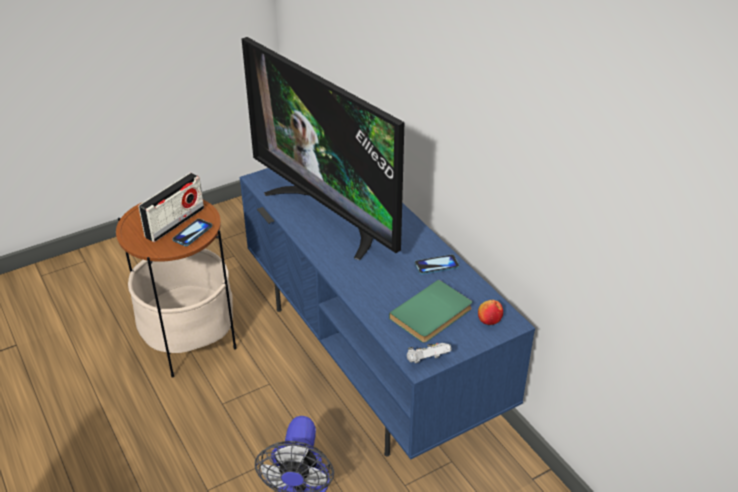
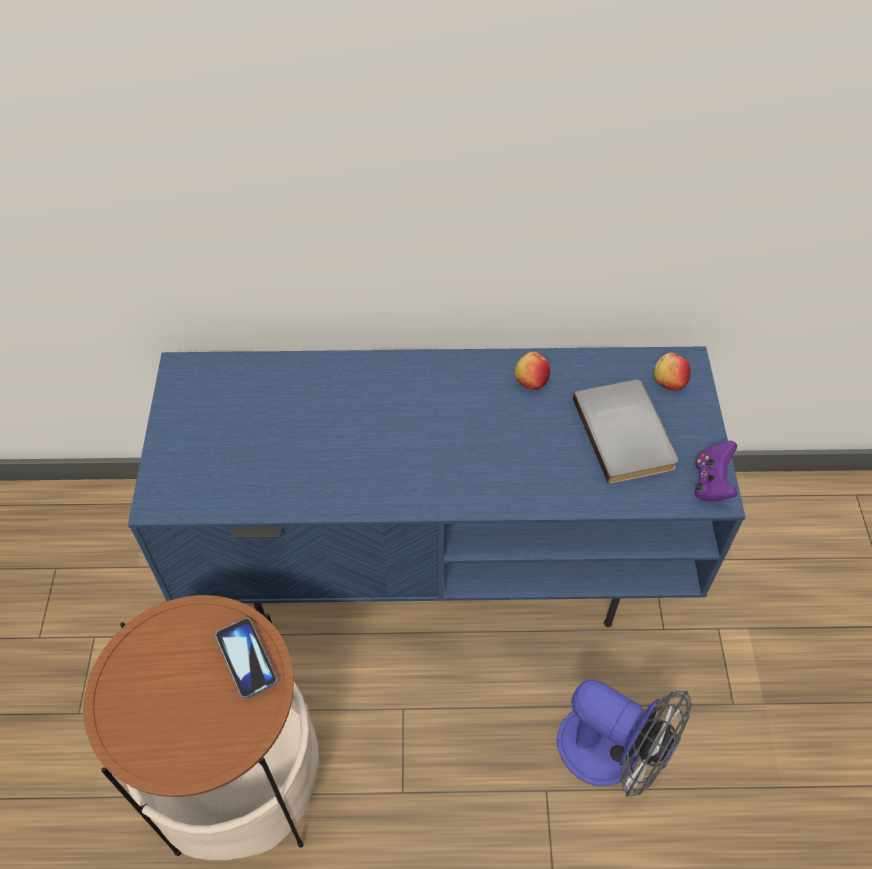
camera: 60 degrees left, 15 degrees up
(175, 222) = (192, 675): radio -> none
(330, 214) = (330, 446): television -> none
(426, 361) = (711, 483): white game controller -> purple game controller
(433, 315) = (627, 433): green book -> grey book
(436, 265) = (531, 380): phone -> apple

